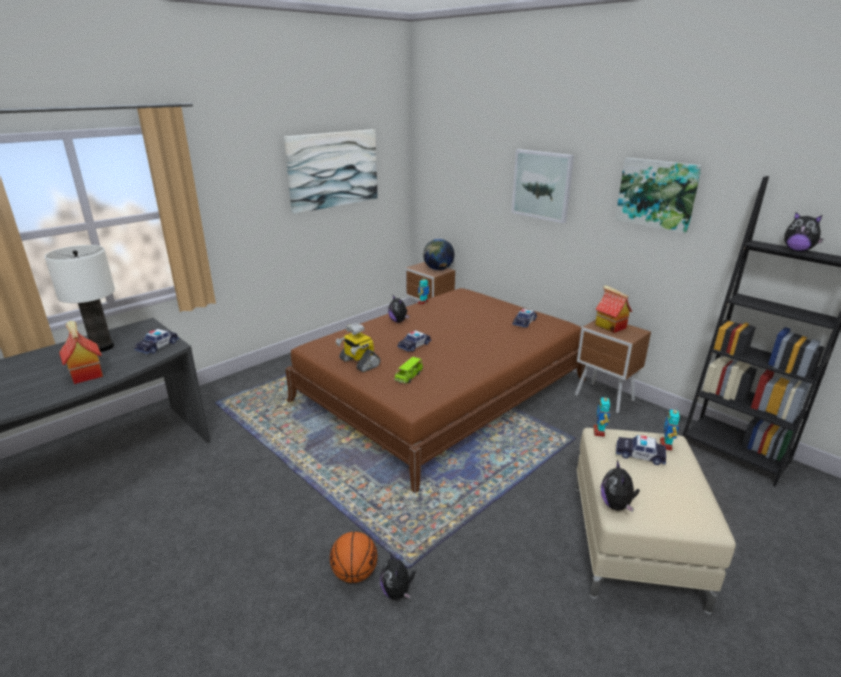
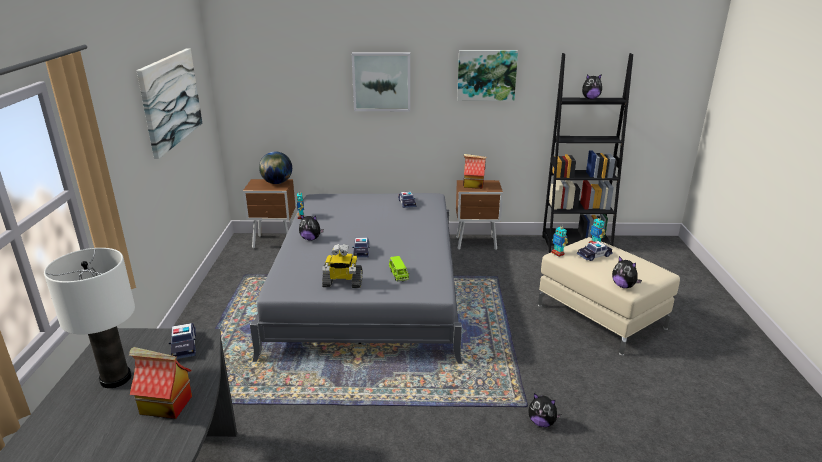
camera: 45 degrees left, 0 degrees up
(355, 573) = (505, 432): basketball -> none
(441, 390) = (368, 288): brown bed -> grey bed

